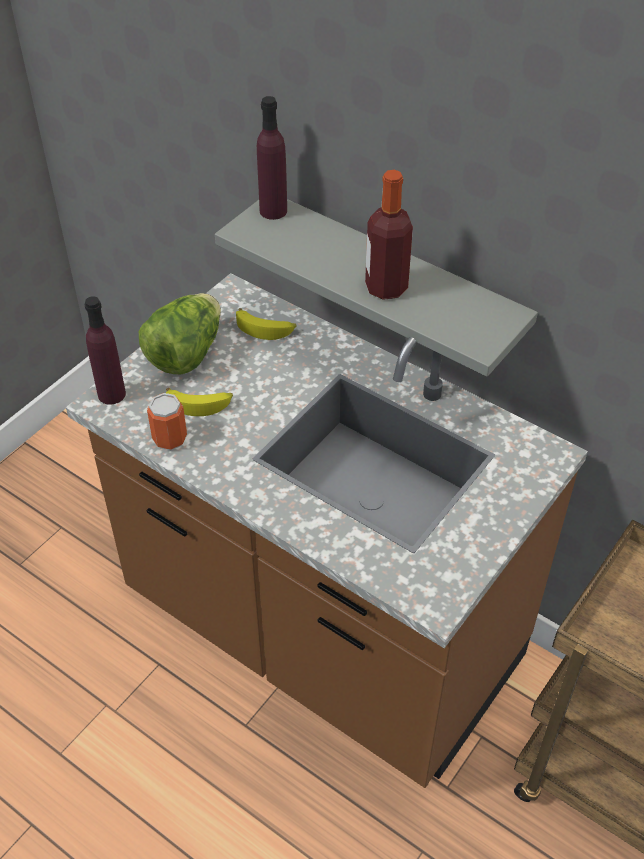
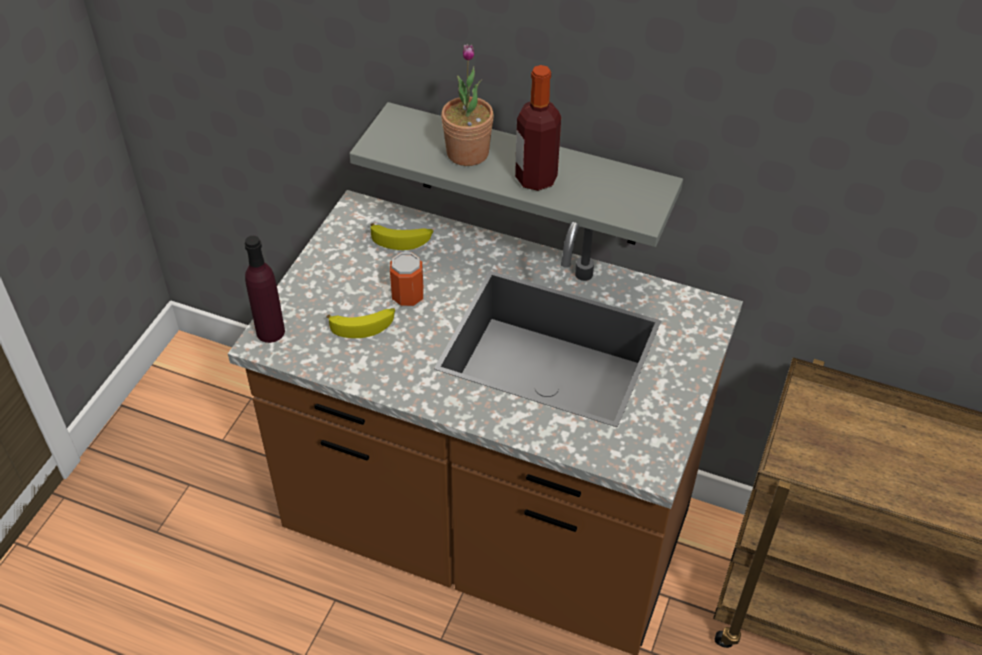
camera: 15 degrees left, 0 degrees up
(170, 439) = (345, 364): can -> can (408, 296)
(186, 354) = (331, 278): lettuce -> none
(273, 211) = (399, 121): purple bottle -> none
(328, 252) = (467, 153): none -> potted plant

